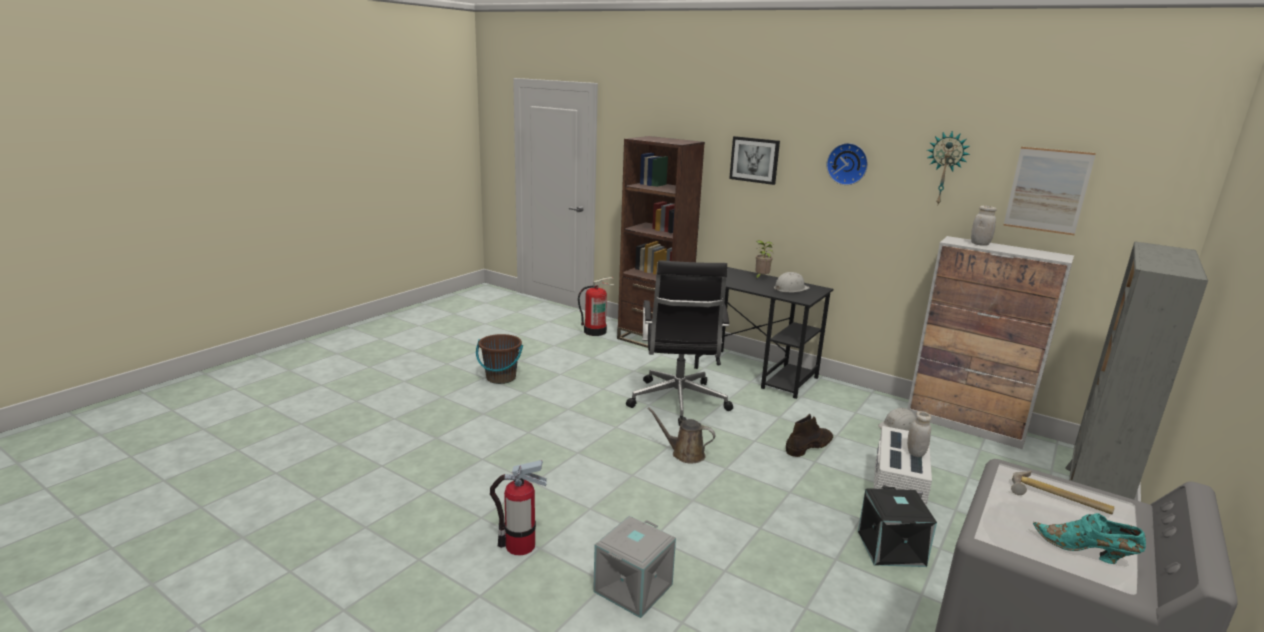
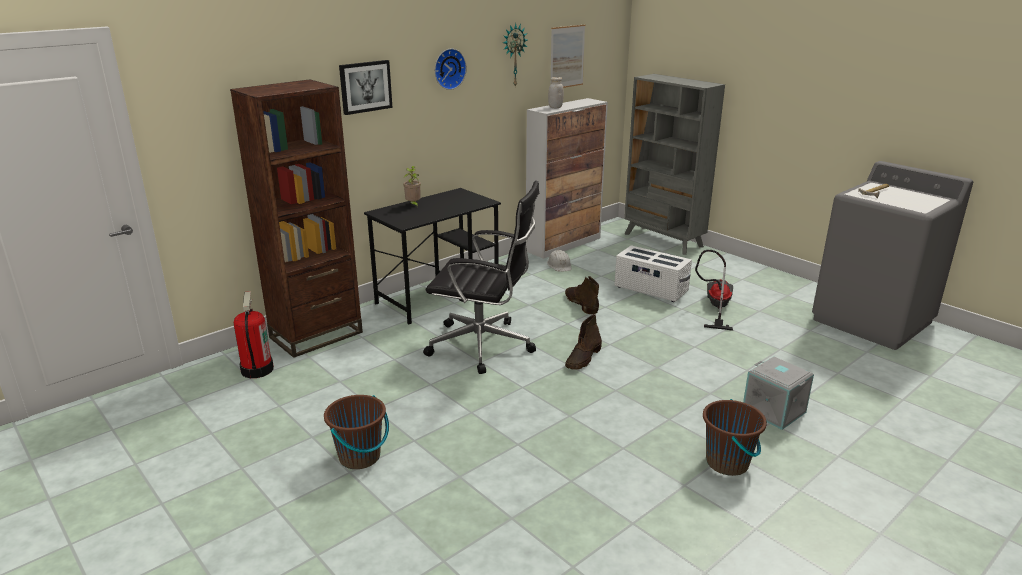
camera: 75 degrees left, 5 degrees up
(520, 546) = (727, 463): fire extinguisher -> brown bucket
(685, 454) = (583, 358): brown watering can -> brown boot
(790, 289) = (453, 200): white hard hat -> none
(892, 549) = (715, 307): black storage box -> vacuum cleaner
(915, 453) = (657, 255): white jar -> none
(1086, 552) = (922, 199): turquoise shoe -> none

